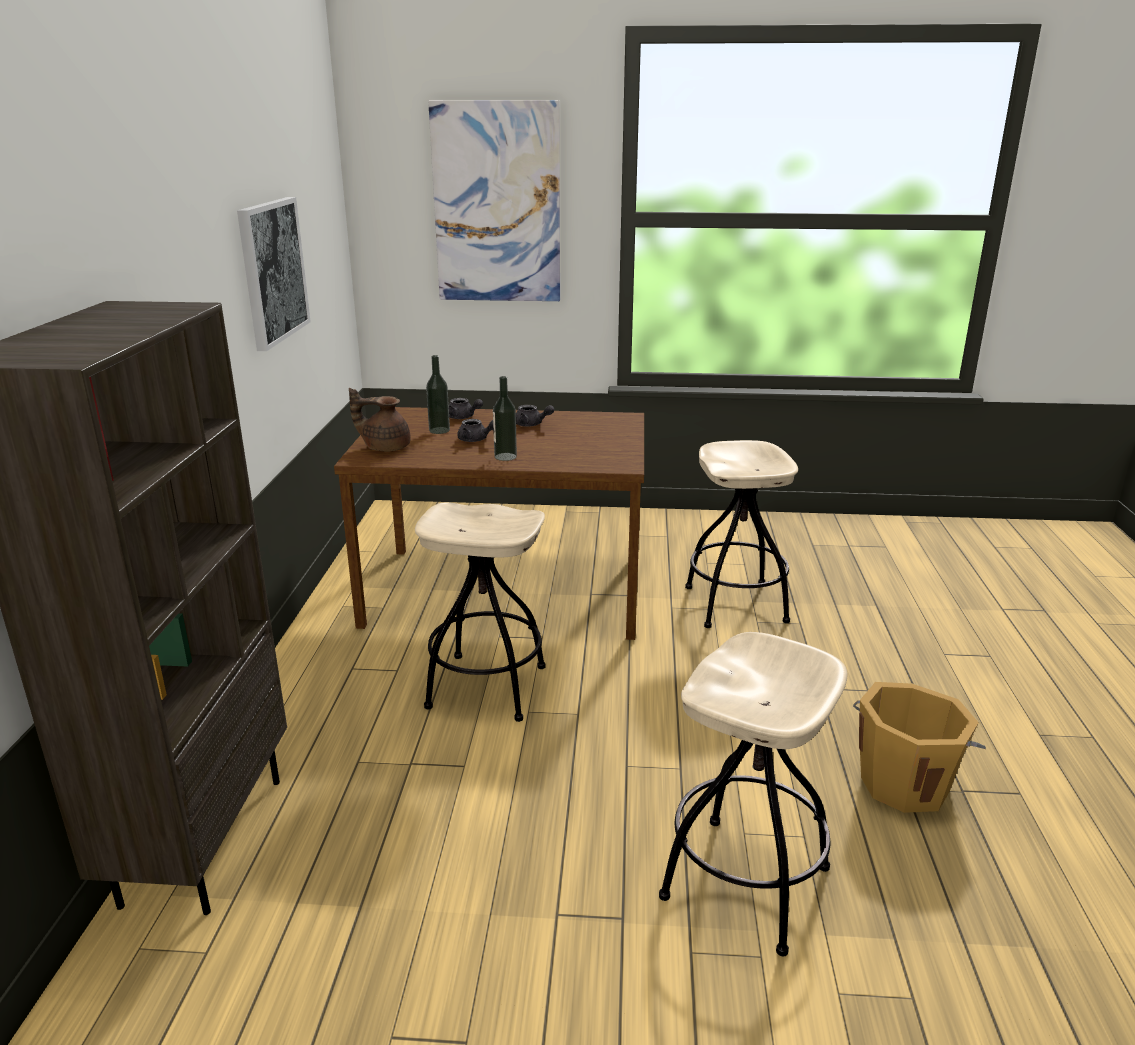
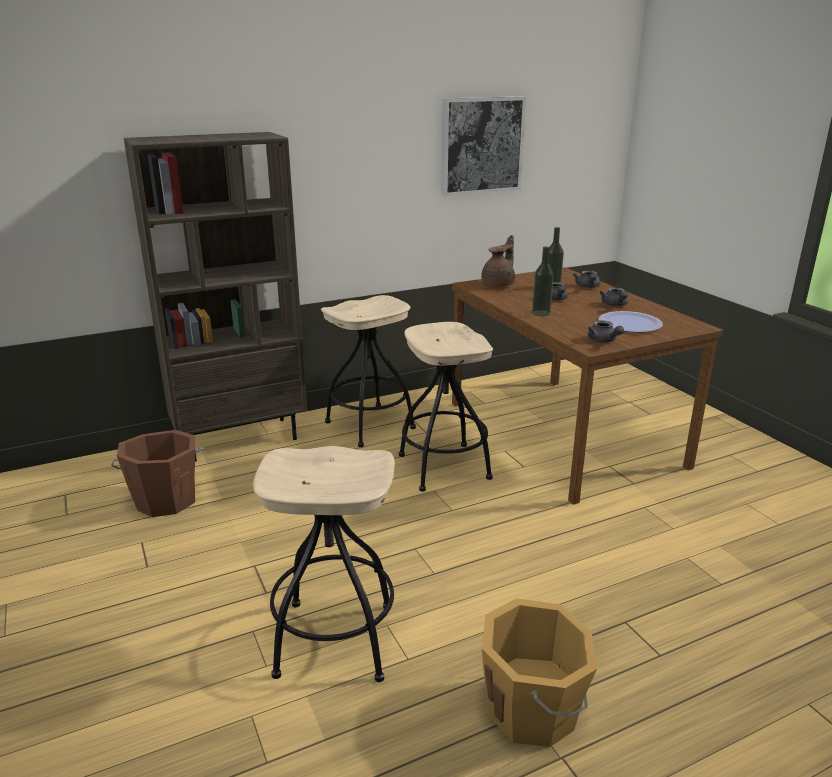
camera: 60 degrees right, 0 degrees up
(292, 976) = (166, 499): none -> brown bucket
(385, 447) = (499, 284): brown teapot -> brown teapot turned 60 degrees clockwise
(497, 204) = (727, 119): picture -> none
(587, 435) = (629, 324): none -> plate
(616, 457) = (603, 341): none -> grey teapot
(735, 604) = (699, 538): beige stool -> beige stool (369, 425)

